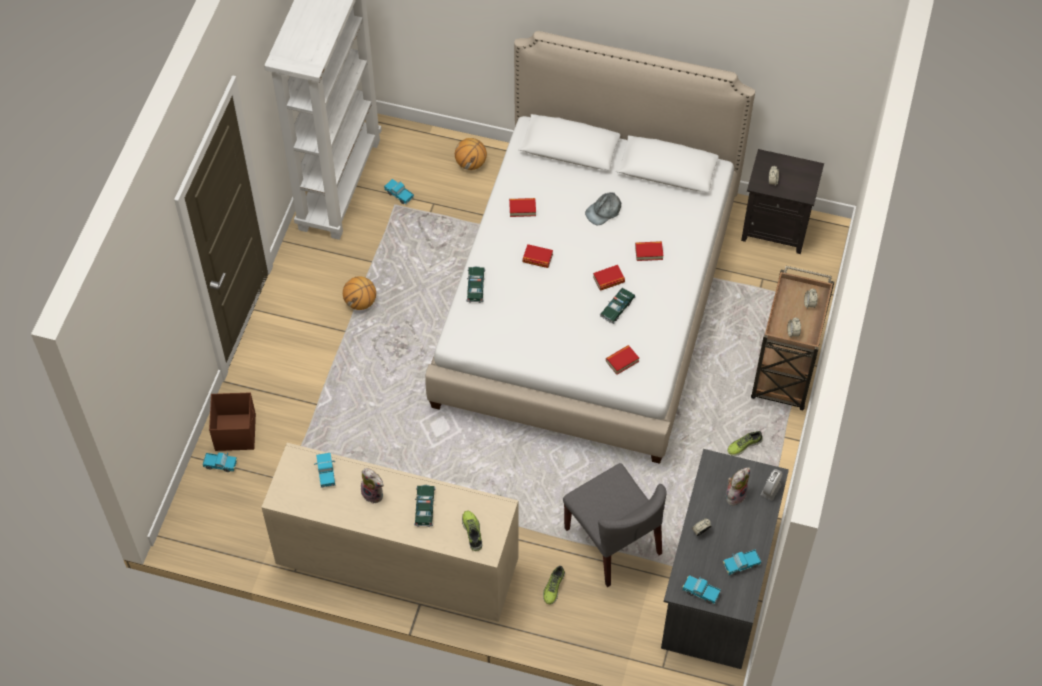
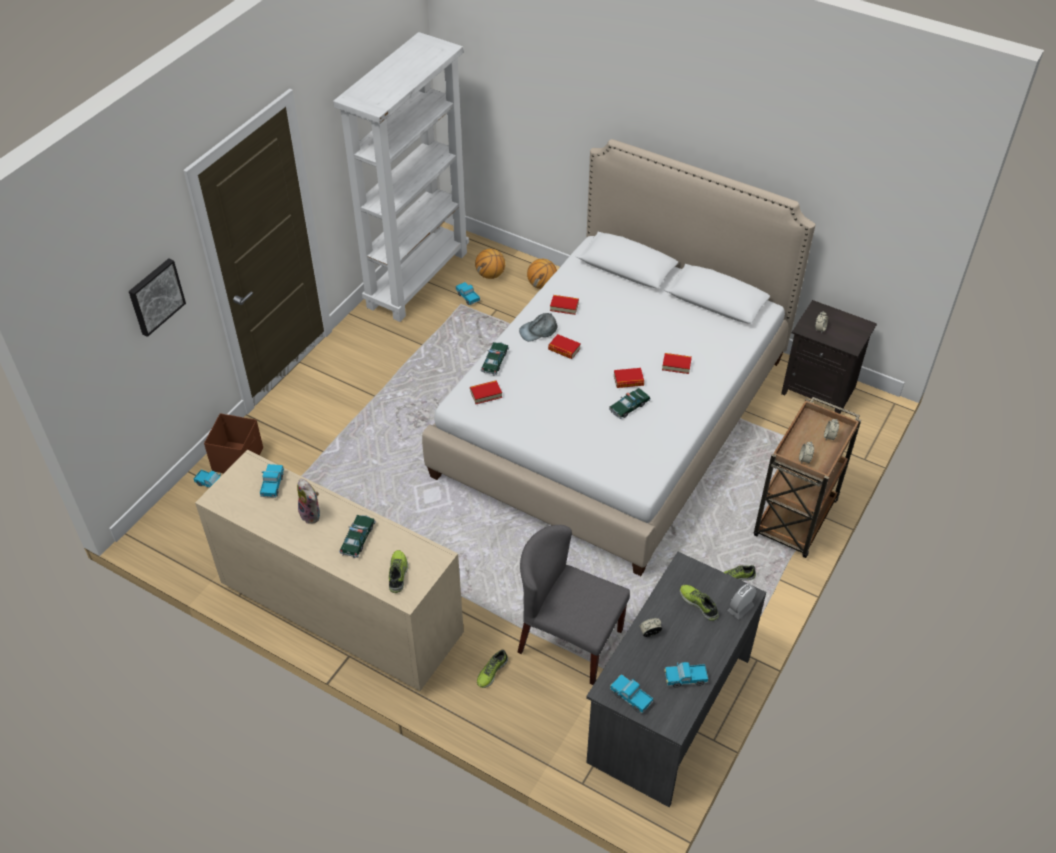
camera: 15 degrees right, 10 degrees down
(165, 319) = (155, 296): none -> picture
(360, 302) = (399, 375): basketball -> basketball (490, 275)
(604, 211) = (643, 322): grey cap -> grey cap (538, 330)
(613, 541) = (569, 641): grey chair -> grey chair turned 135 degrees clockwise
(622, 361) = (618, 454): book -> book (486, 394)
(735, 494) = (699, 604): plush toy -> shoe

